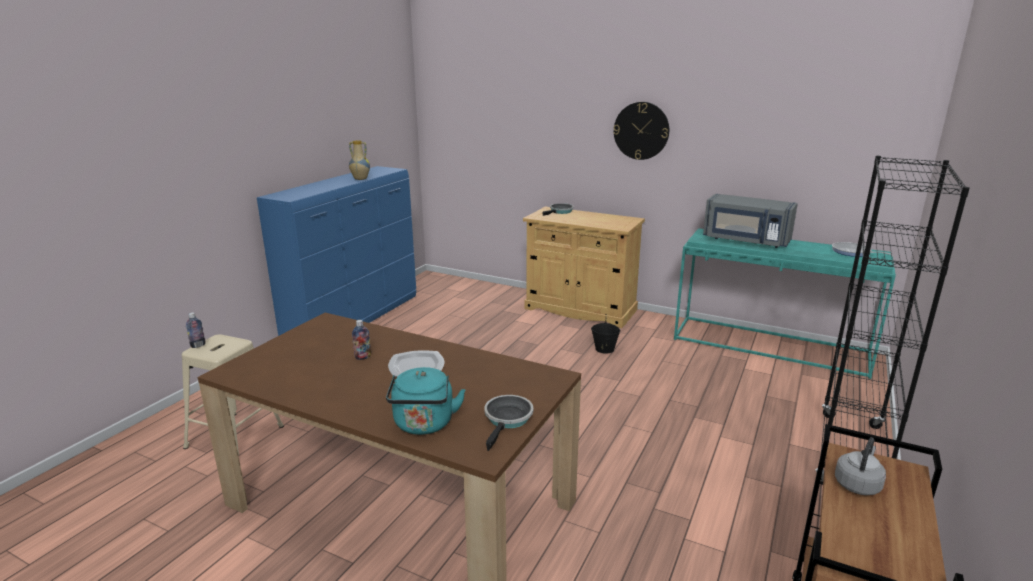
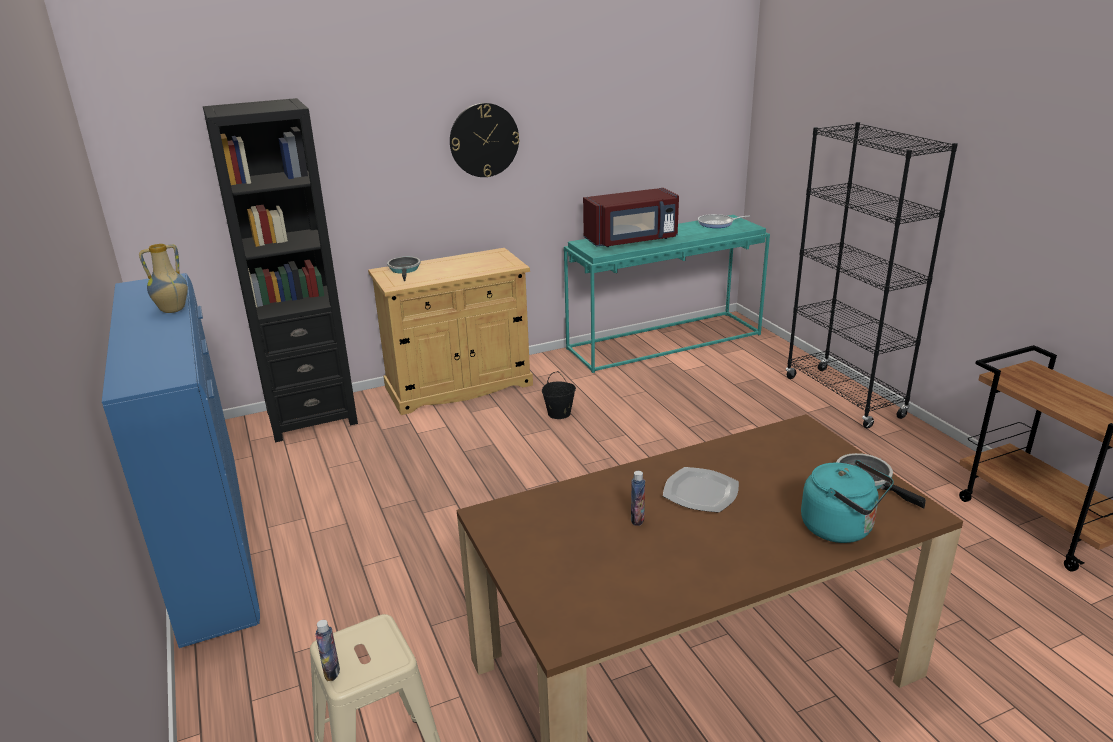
camera: 50 degrees left, 5 degrees up
(486, 290) = (311, 417): none -> black bookcase
(745, 240) = (632, 240): grey microwave -> red microwave
(857, 484) = (1039, 390): grey kettle -> none

